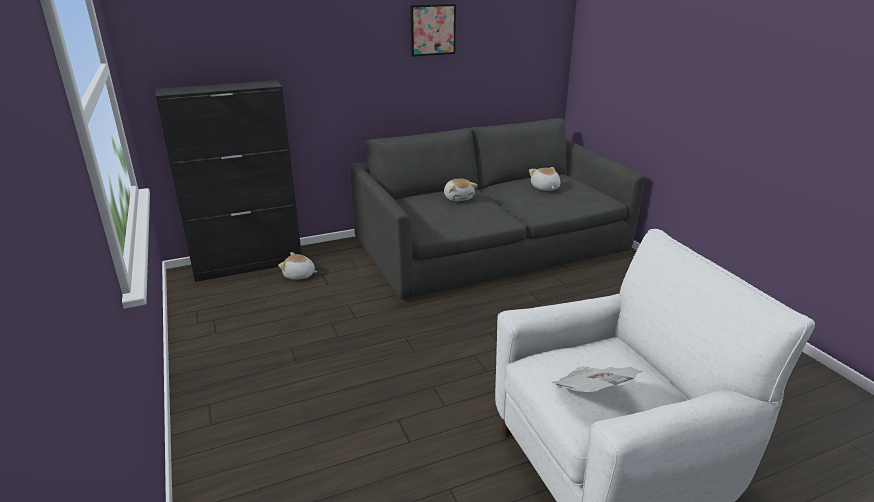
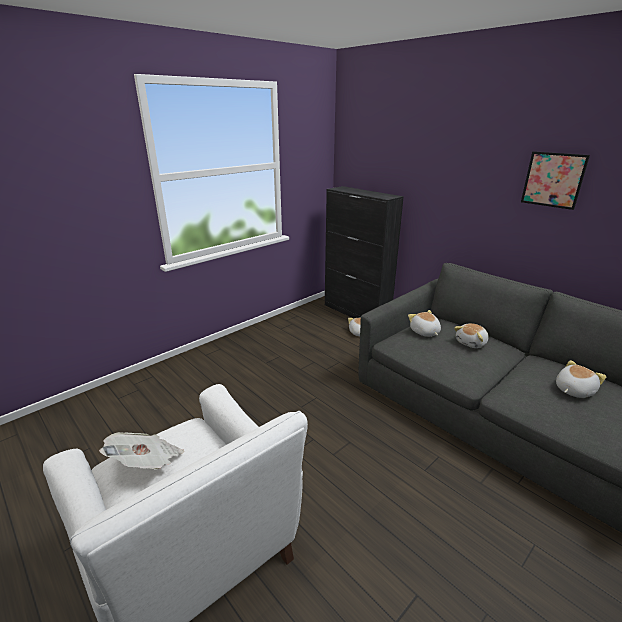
camera: 70 degrees right, 0 degrees up
(422, 210) = (424, 332): none -> plush toy

